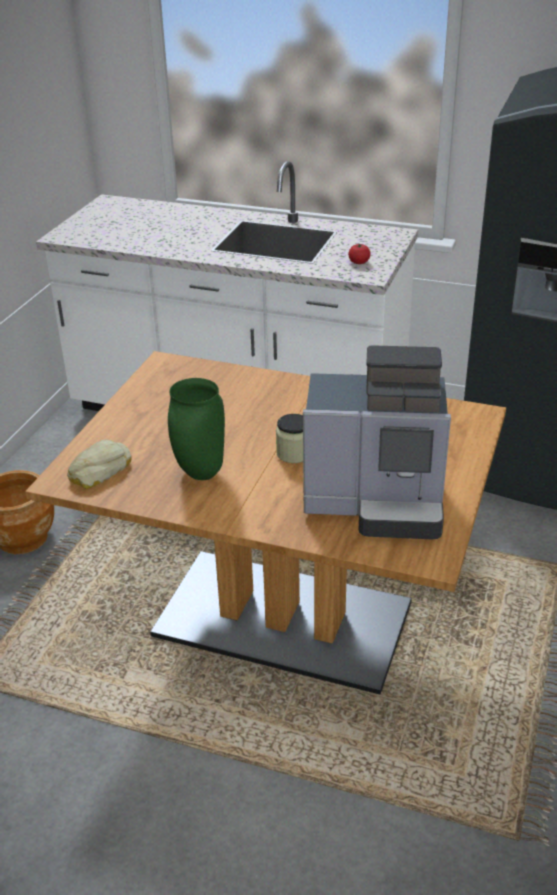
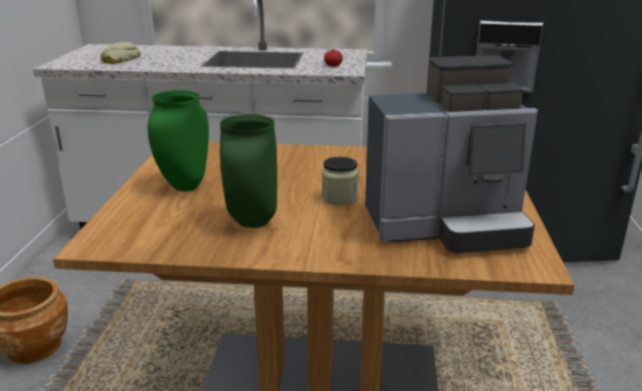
camera: 15 degrees left, 10 degrees down
(98, 470) = (137, 231): bread -> bread (119, 59)
(153, 420) = (184, 186): none -> green vase

